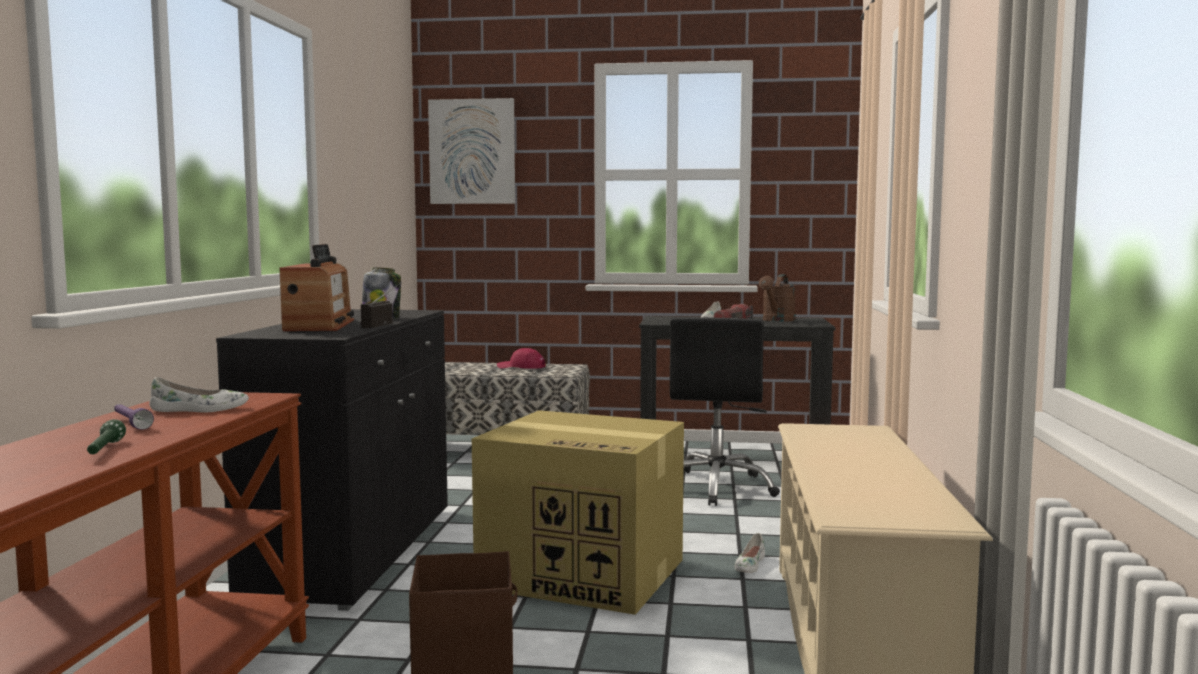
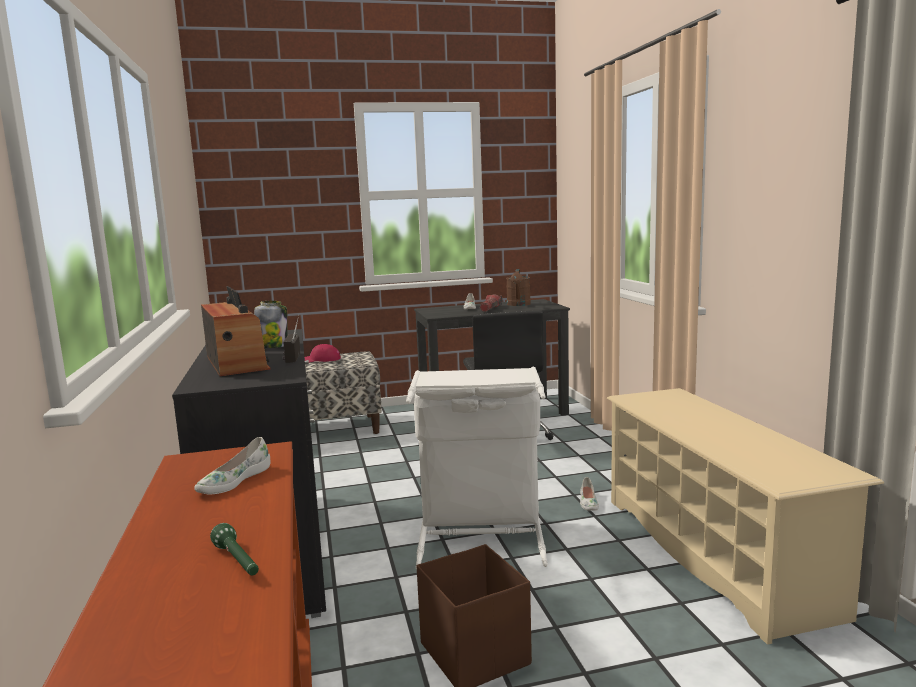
camera: 20 degrees left, 5 degrees up
(130, 423) = (195, 514): purple flashlight -> none
(199, 409) = (233, 481): white shoe -> white shoe turned 150 degrees clockwise
(472, 152) = (251, 179): picture -> none
(585, 573) = (481, 535): cardboard box -> white laundry basket

